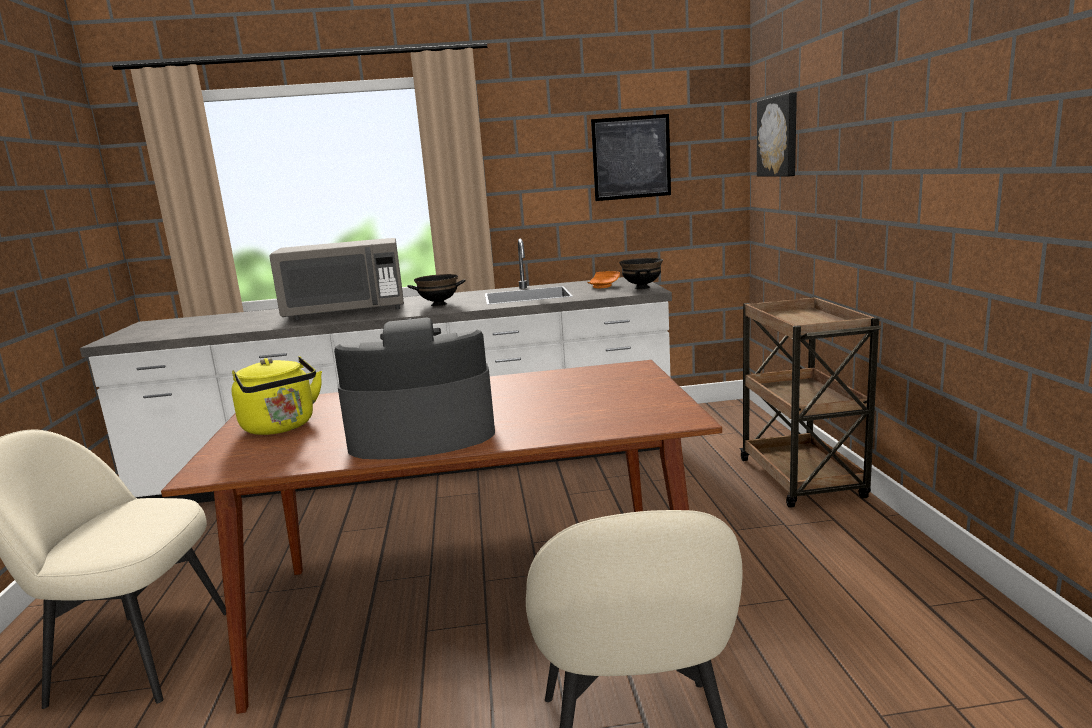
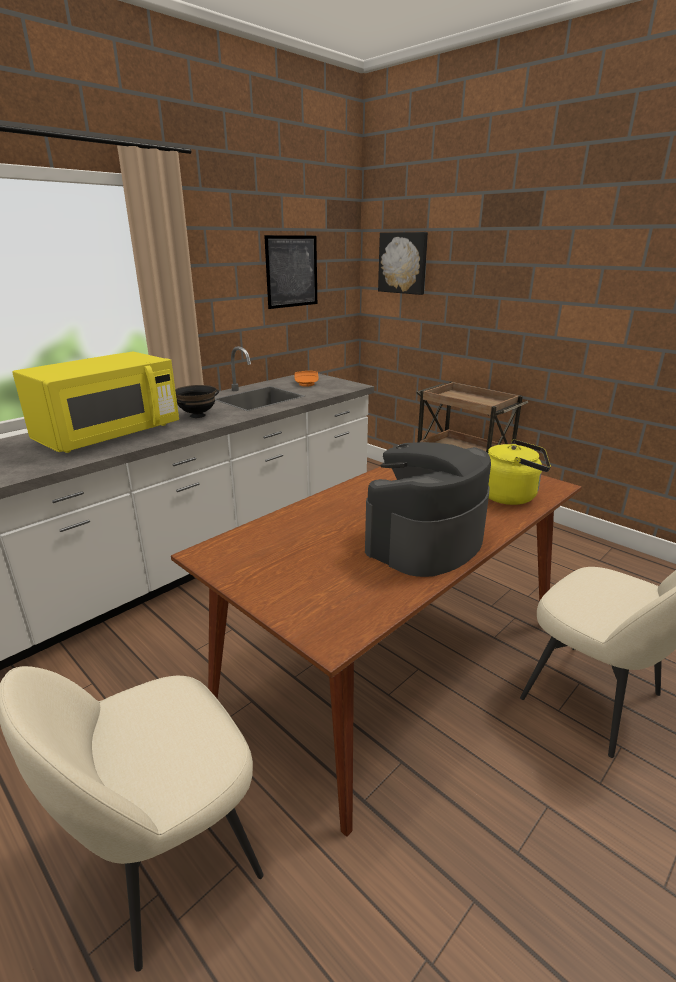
camera: 40 degrees left, 10 degrees up
(281, 427) = (287, 570): yellow kettle -> yellow kettle (511, 496)
(346, 312) = (109, 435): grey microwave -> yellow microwave
(641, 287) = (341, 383): black bowl -> none

